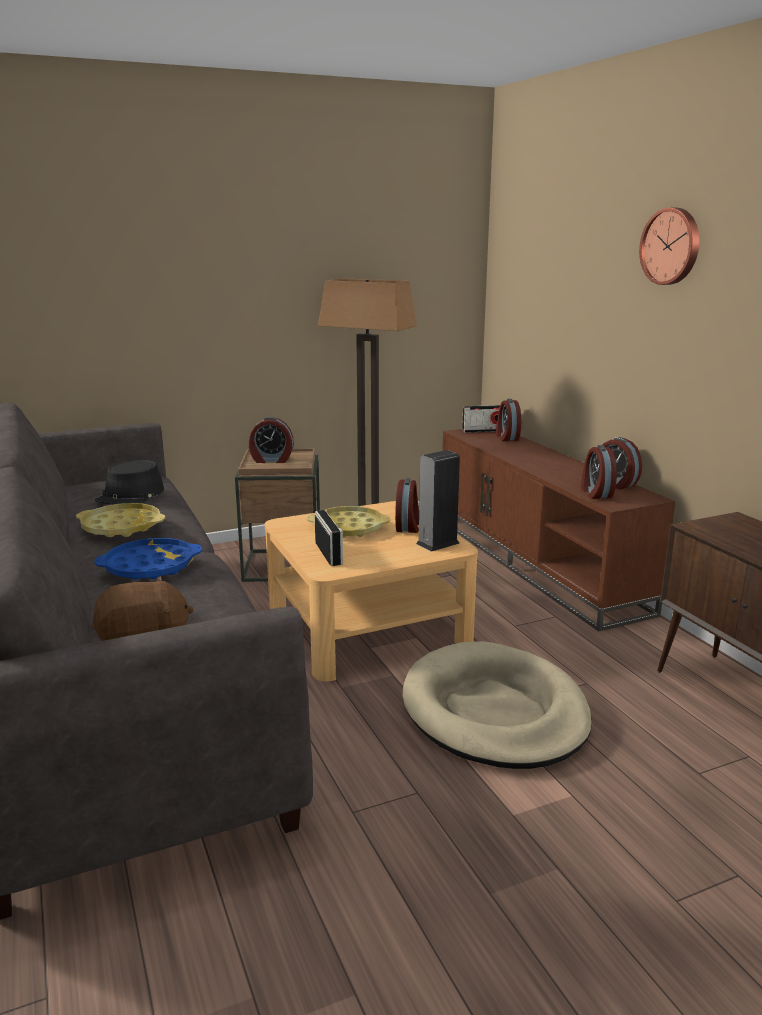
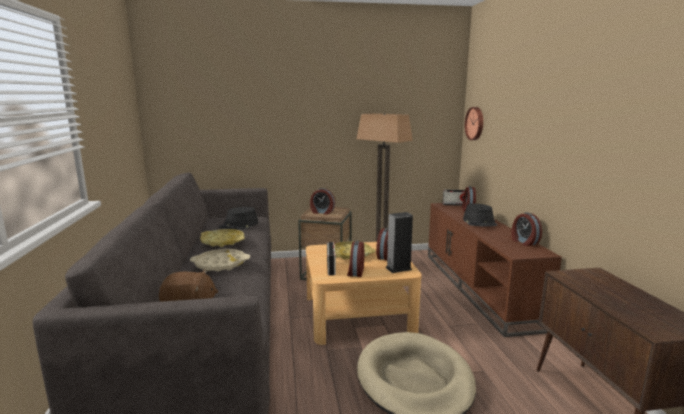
camera: 15 degrees right, 5 degrees down
(150, 566) = (220, 264): blue tray -> beige tray
(535, 457) = (479, 222): none -> black hat
(595, 493) = (508, 247): alarm clock -> alarm clock (355, 272)
(671, 246) = (563, 91): wall clock -> wall clock (475, 123)

